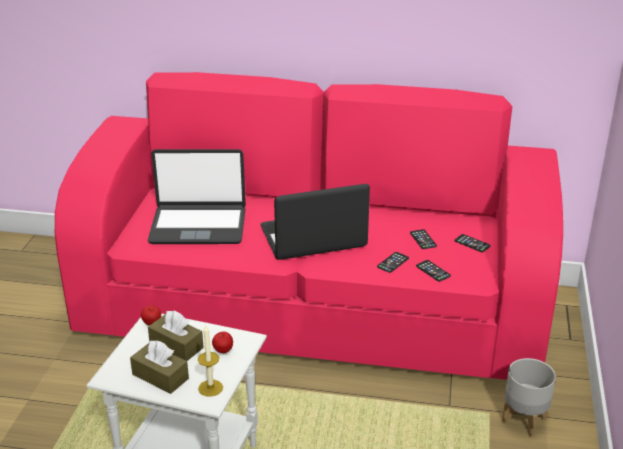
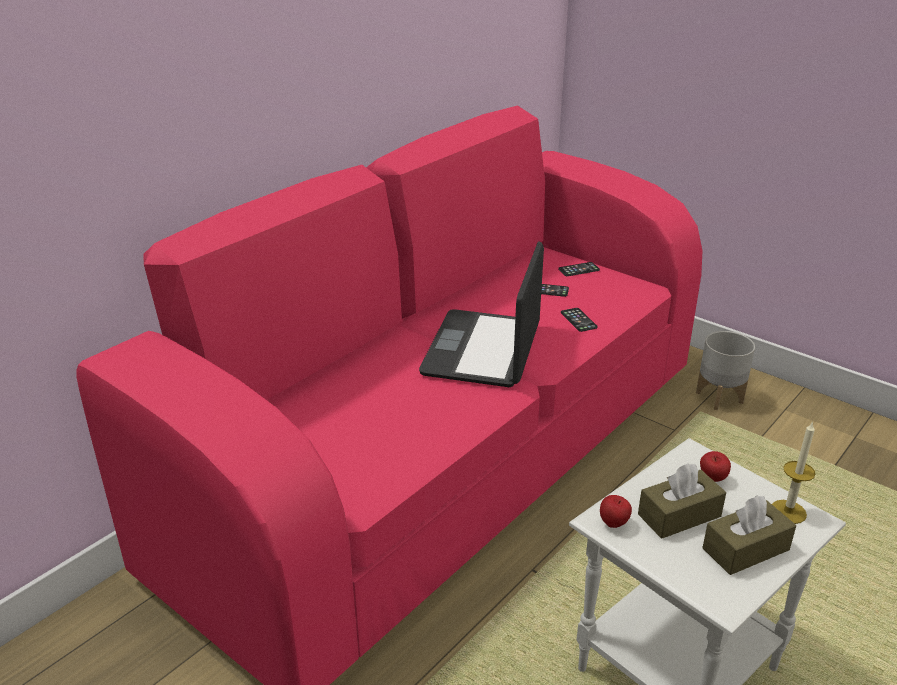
camera: 60 degrees left, 0 degrees up
(198, 226) = (366, 423): laptop -> none
(433, 271) = (613, 305): phone -> none

